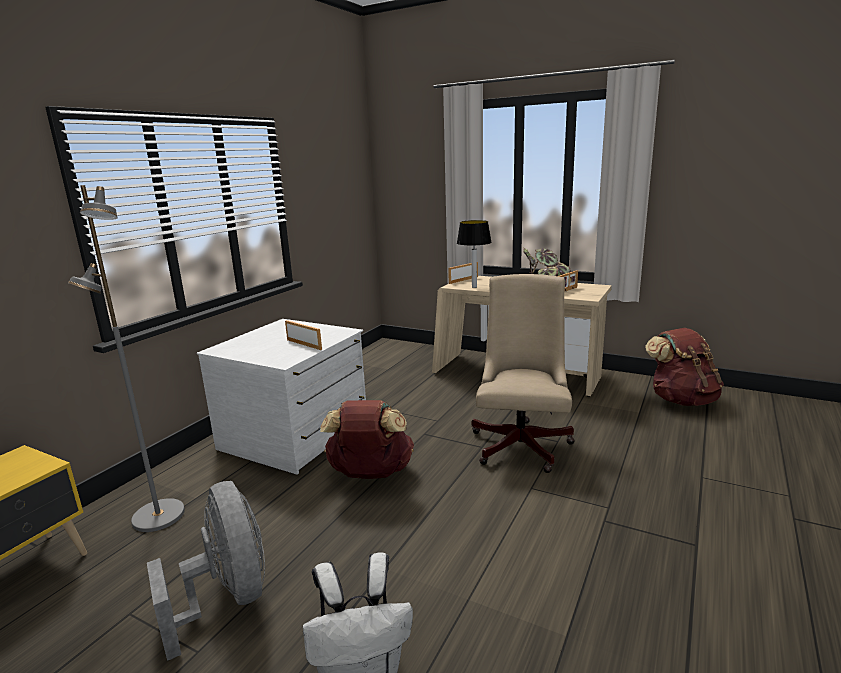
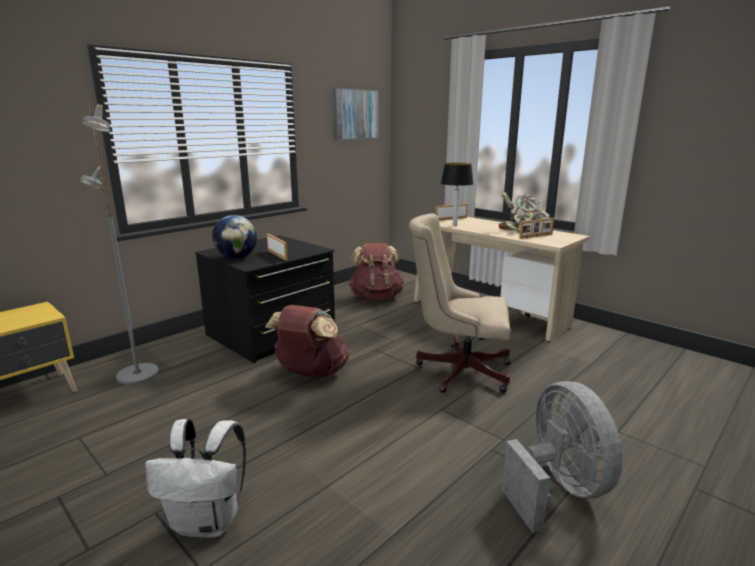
camera: 15 degrees right, 0 degrees up
(228, 598) = (149, 442): grey fan -> grey fan (557, 489)
(258, 353) = (236, 257): none -> globe
(296, 435) = (272, 333): white dresser -> black dresser
(339, 171) = (355, 114): none -> picture
(522, 442) = (458, 370): beige office chair -> beige office chair turned 105 degrees counterclockwise
(681, 399) = (644, 358): brown backpack -> brown backpack (376, 297)

